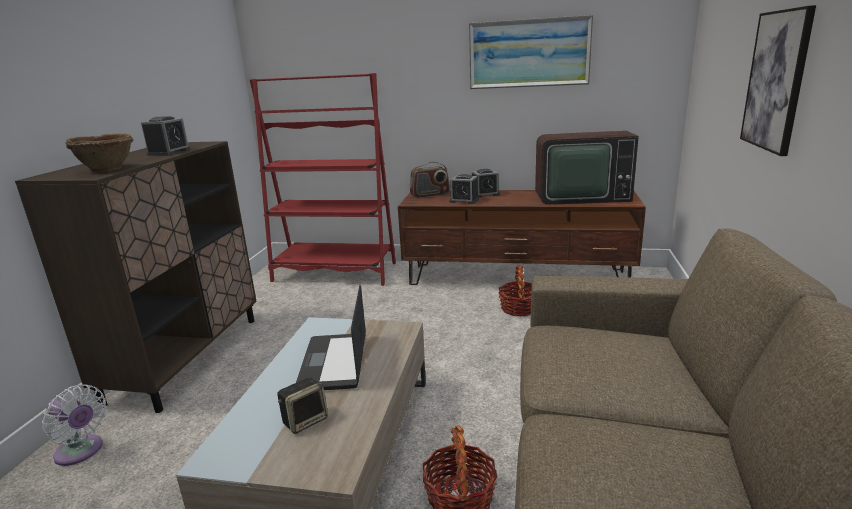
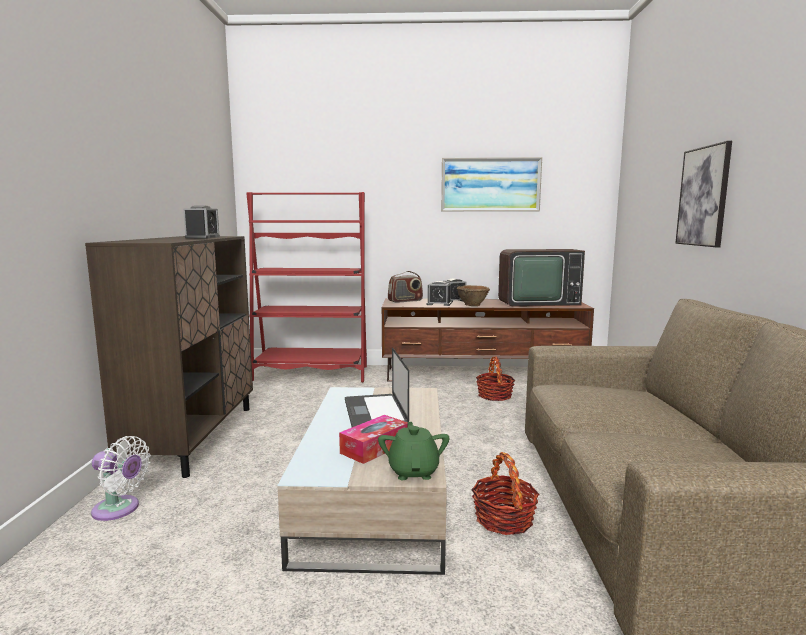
camera: 10 degrees left, 10 degrees down
(107, 169) = (166, 240): brown bowl -> brown bowl (472, 305)
(305, 420) = (374, 448): speaker -> tissue box
(328, 464) = (413, 471): none -> green teapot

